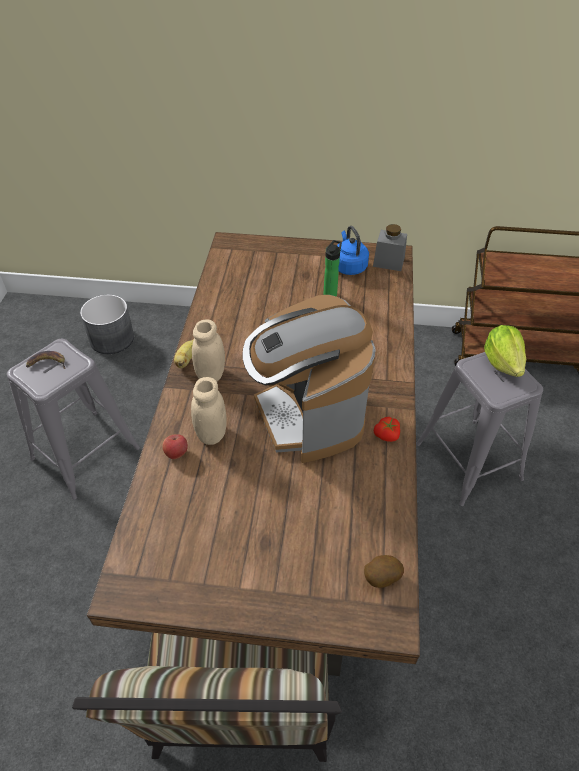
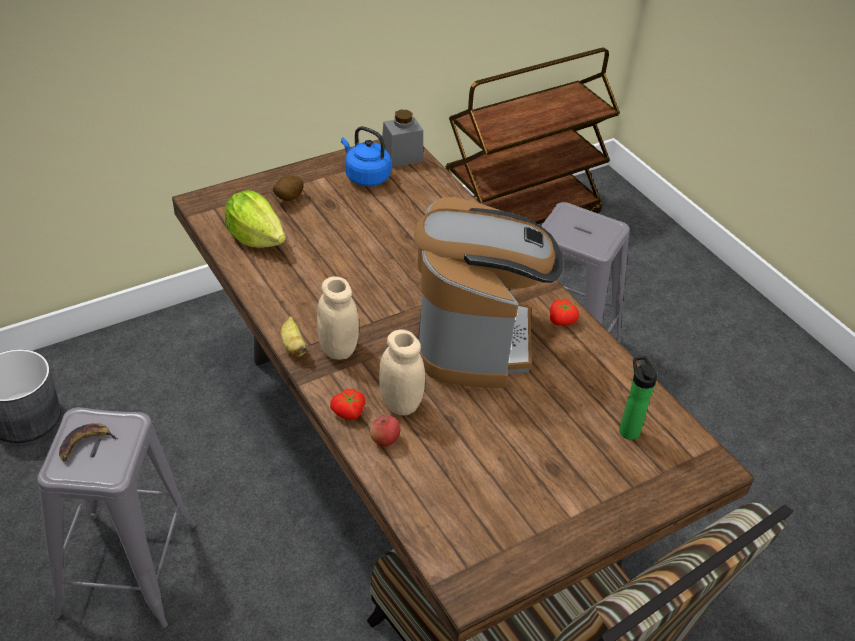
camera: 40 degrees left, 5 degrees down
(174, 422) = (349, 412): none -> tomato
(308, 415) = (475, 339): coffee machine -> coffee machine turned 120 degrees counterclockwise
(331, 293) = (376, 212): bottle -> bottle (628, 429)
(380, 577) = (672, 438): potato -> potato (287, 199)
(502, 362) = (575, 216): lettuce -> lettuce (255, 238)

